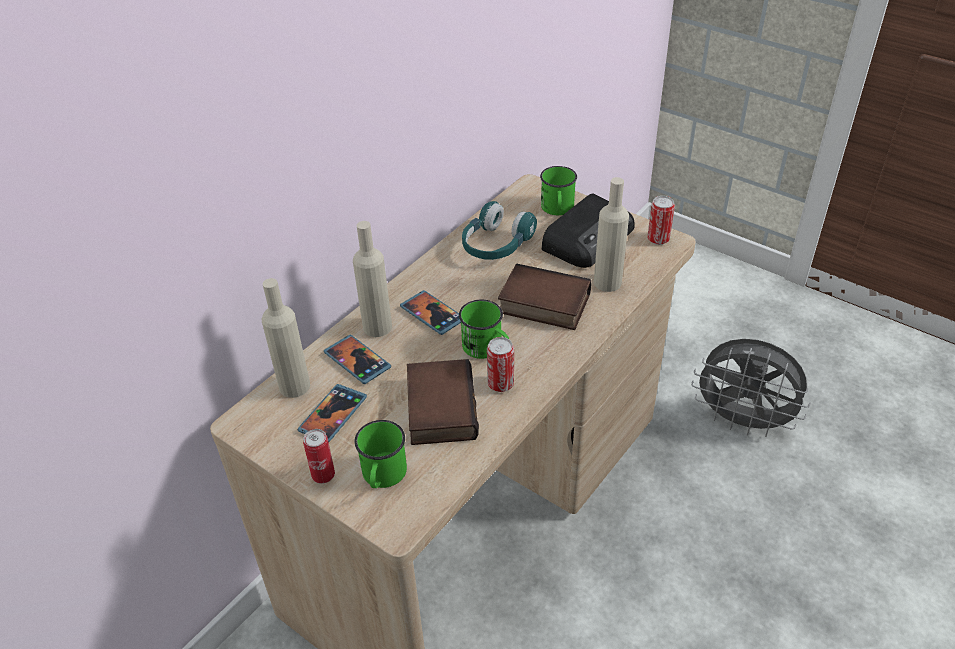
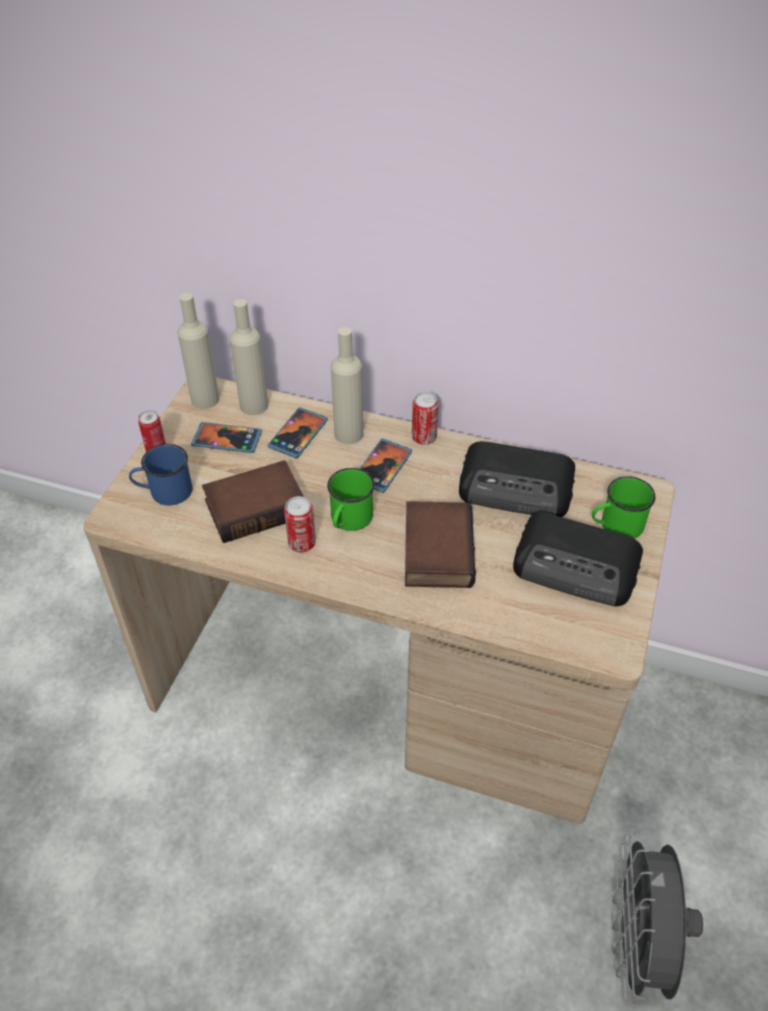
camera: 70 degrees right, 5 degrees up
(382, 476) = (164, 492): green mug -> blue mug
(496, 245) = (517, 487): turquoise headphones -> radio
(607, 282) = (501, 600): beige bottle -> beige bottle (205, 399)
(658, 239) = (612, 637): can -> can (424, 438)

